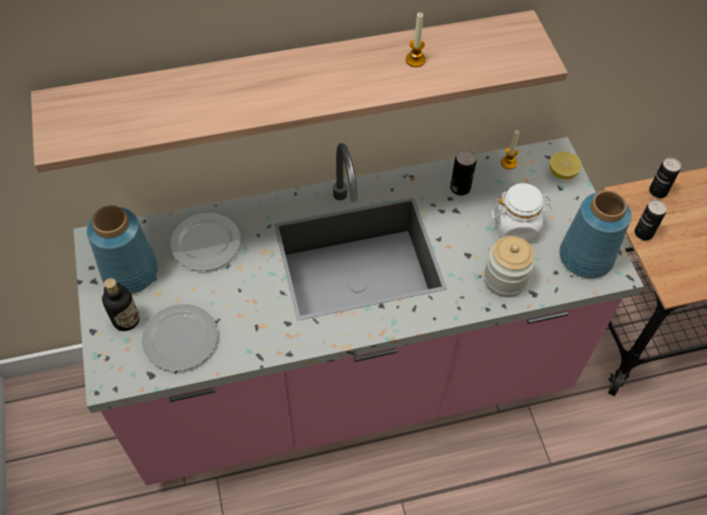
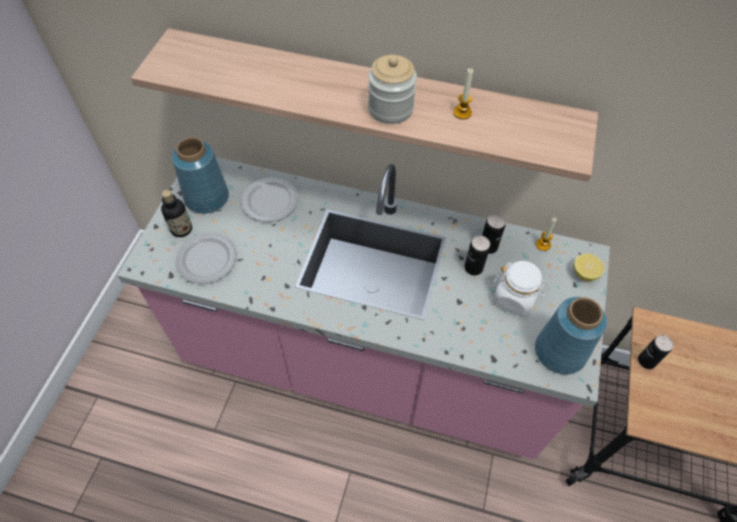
camera: 30 degrees right, 0 degrees up
(505, 279) = (477, 335): jar -> jar (390, 109)
(658, 191) = (683, 332): can -> can (473, 268)

